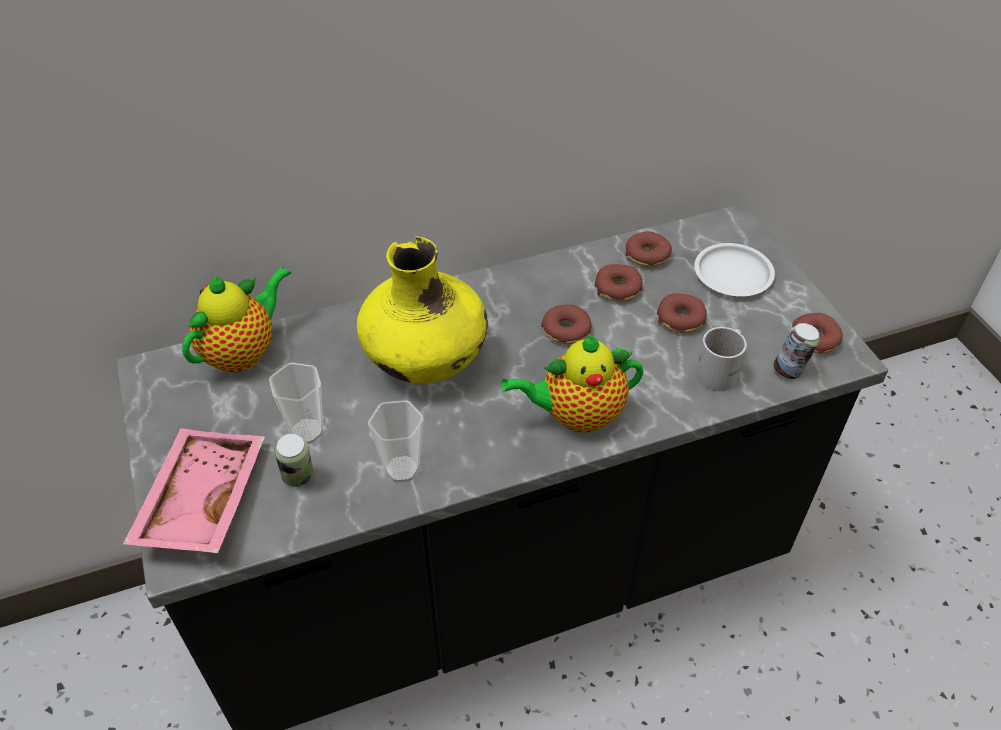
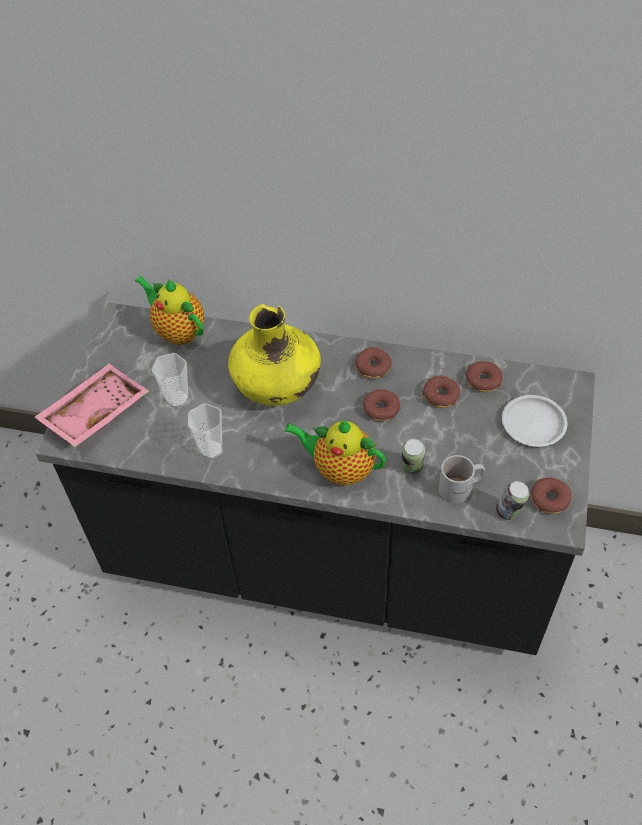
camera: 35 degrees right, 5 degrees up
(244, 352) = (178, 331): teapot -> teapot turned 120 degrees counterclockwise
(299, 478) = (152, 426): can -> can (411, 468)
(680, 319) = (465, 438): donut -> donut (373, 367)

